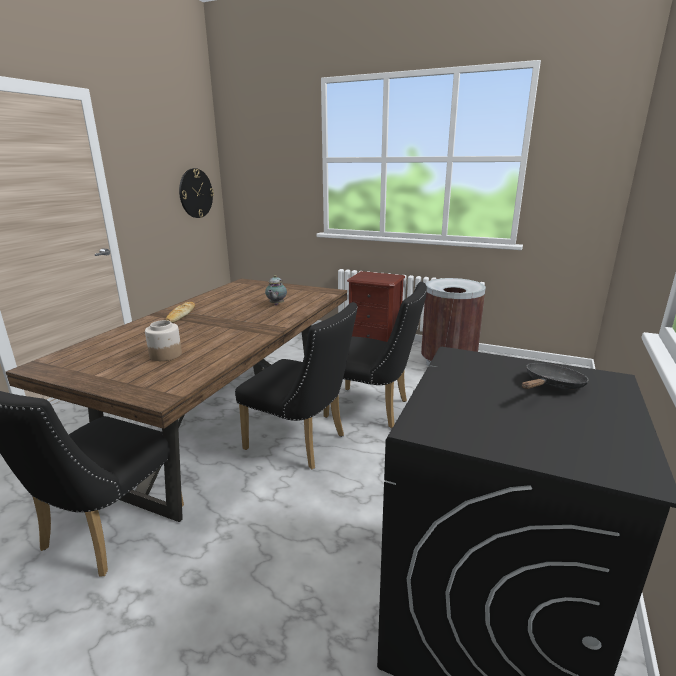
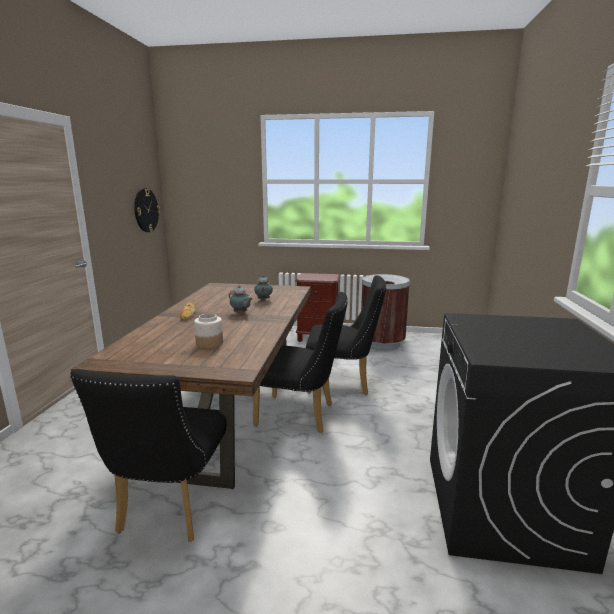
camera: 15 degrees left, 5 degrees down
(236, 319) = (241, 313): none -> teapot
(551, 385) = (537, 328): black frying pan -> none

